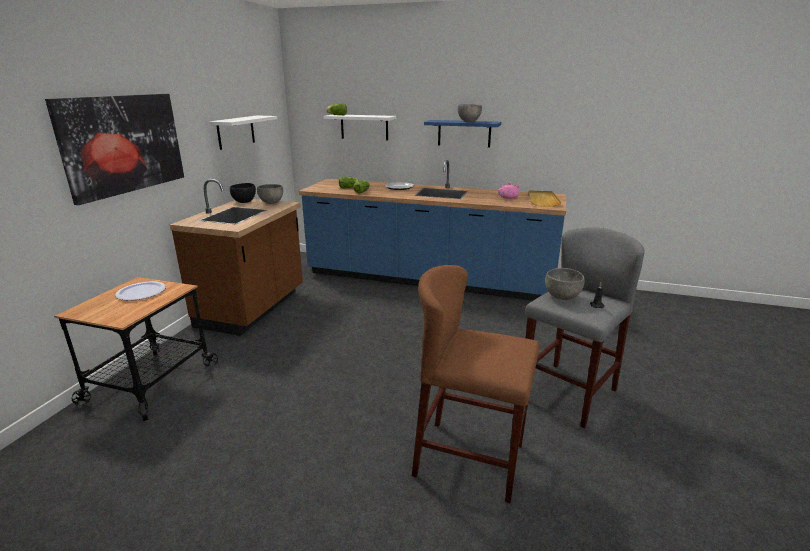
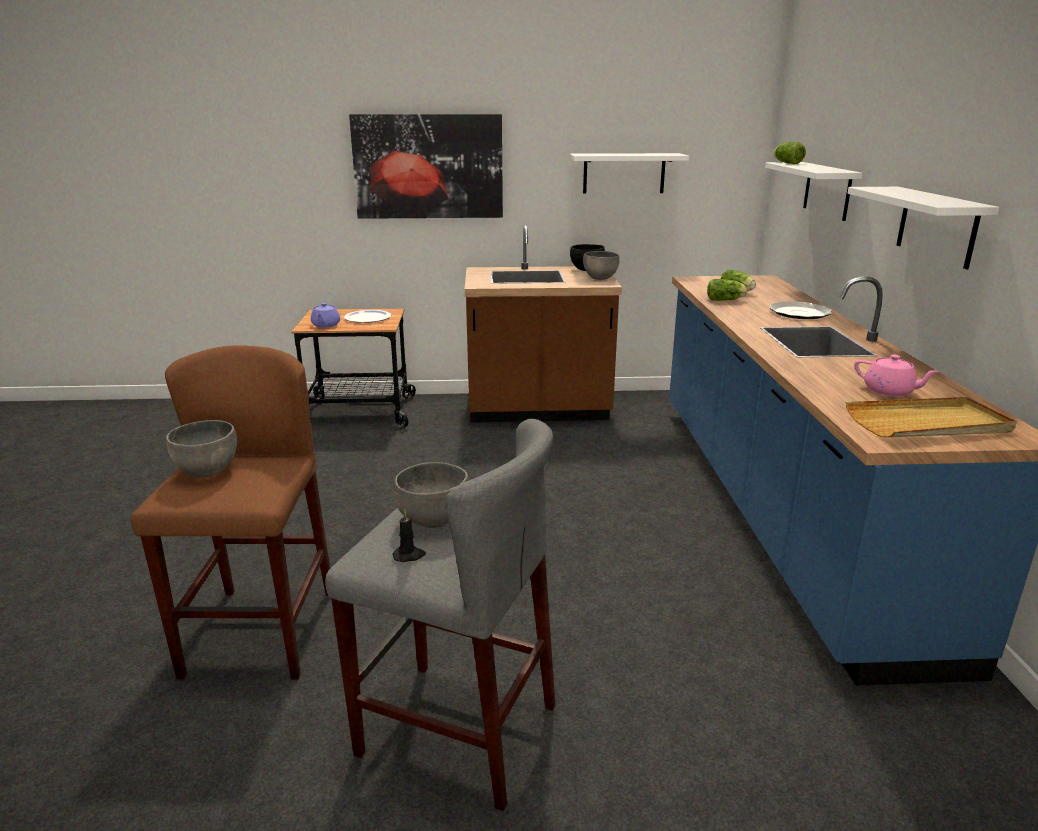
camera: 70 degrees right, 0 degrees up
(132, 311) = (325, 325): none -> purple teapot
(464, 133) = (936, 226): blue shelf -> white shelf
(469, 121) = (926, 197): grey bowl -> grey bowl (207, 471)

